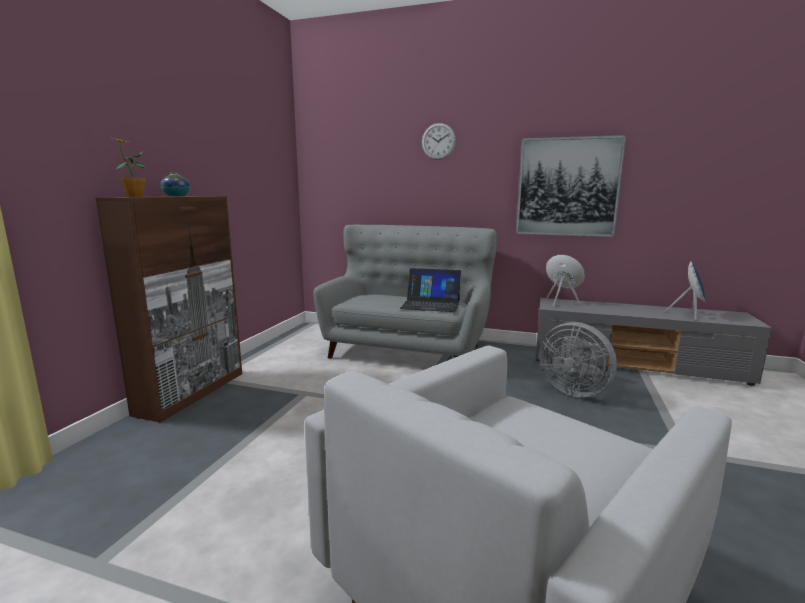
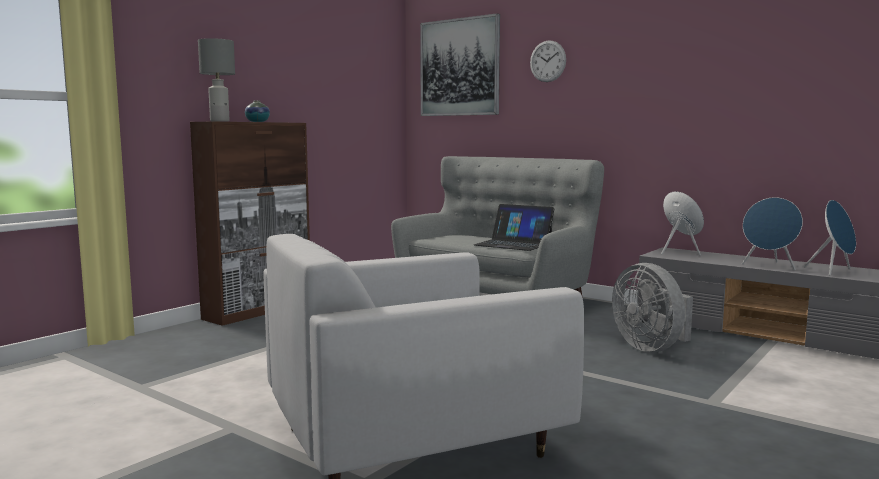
camera: 20 degrees right, 5 degrees down
(135, 196) = (220, 121): potted plant -> grey table lamp
(567, 187) = (692, 110): picture -> picture (459, 67)
(643, 313) = (769, 266): none -> blue speaker

